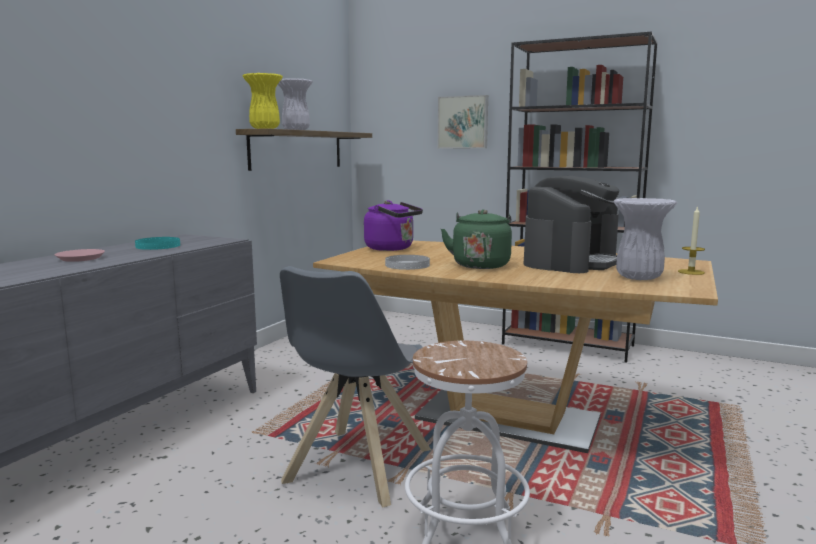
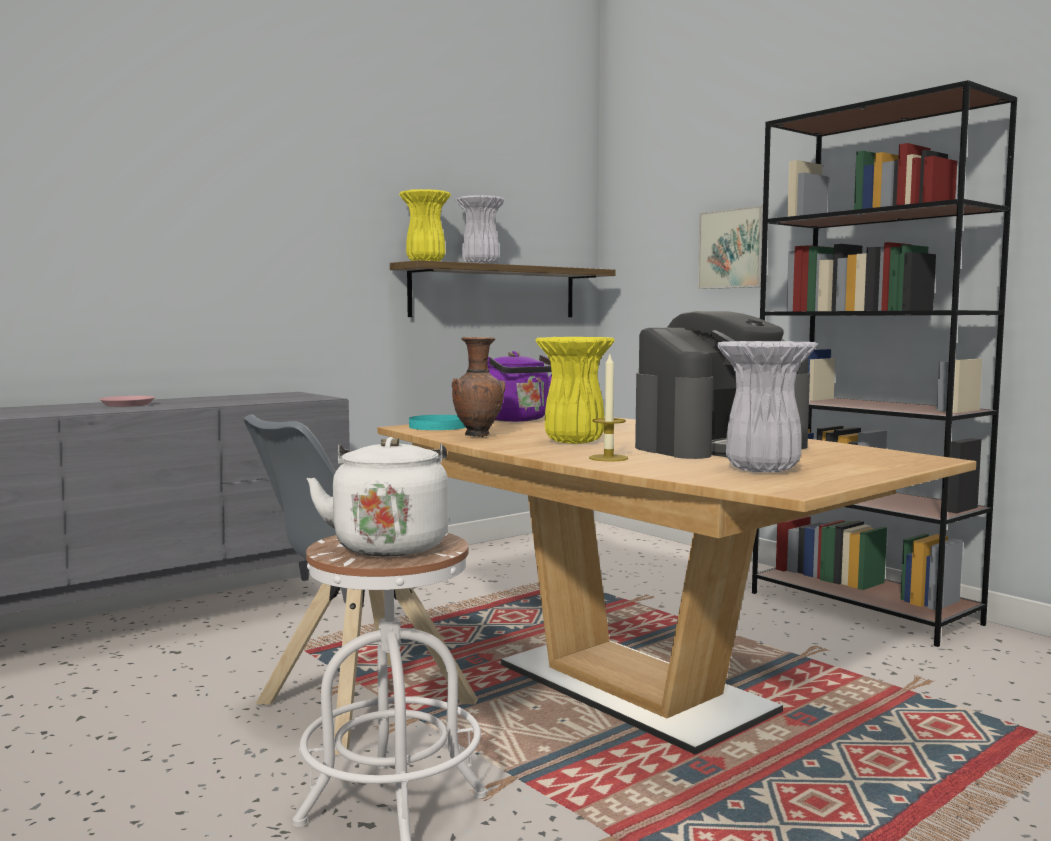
camera: 25 degrees right, 5 degrees down
(158, 246) = (234, 399): turquoise plate -> turquoise plate (438, 426)
(407, 265) = (478, 435): white plate -> brown vase
(470, 356) = (390, 545): none -> white kettle
(480, 265) = (575, 441): green kettle -> yellow vase
(691, 272) = (879, 470): candle -> candle (608, 458)

